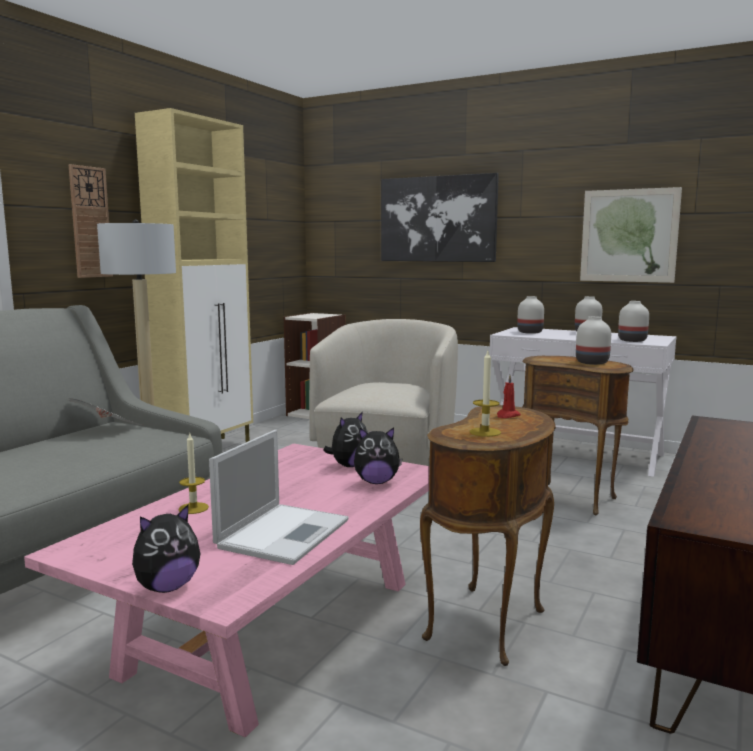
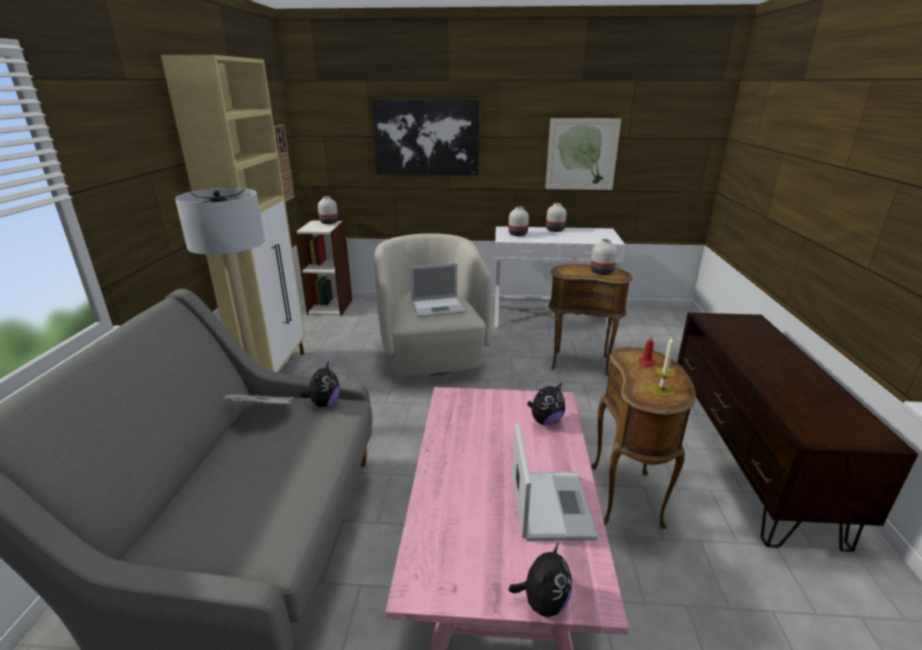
camera: 25 degrees left, 15 degrees up
(90, 222) = (147, 190): wall clock -> wall clock (282, 163)
(193, 508) = (452, 496): candle -> none
(349, 465) = (506, 406): plush toy -> plush toy (324, 403)
(380, 391) = (439, 307): none -> laptop
(631, 340) = (596, 239): white vase -> white vase (328, 222)

